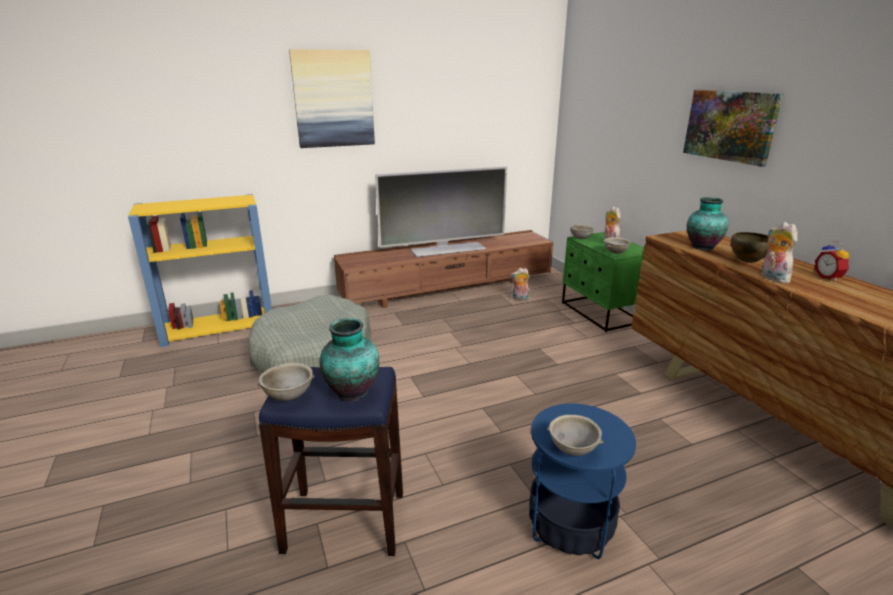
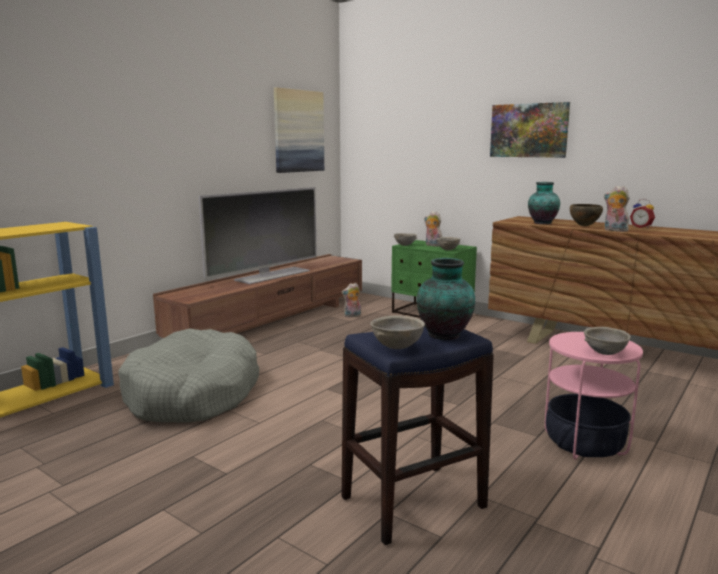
camera: 30 degrees left, 10 degrees down
(333, 99) = (149, 113): picture -> picture (298, 131)
(570, 528) = (585, 445): blue side table -> pink side table

